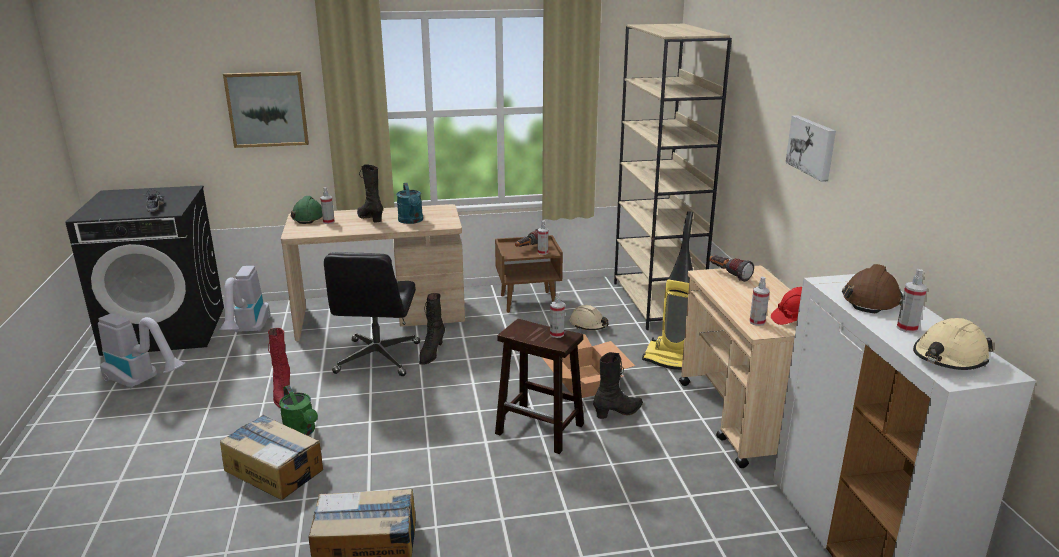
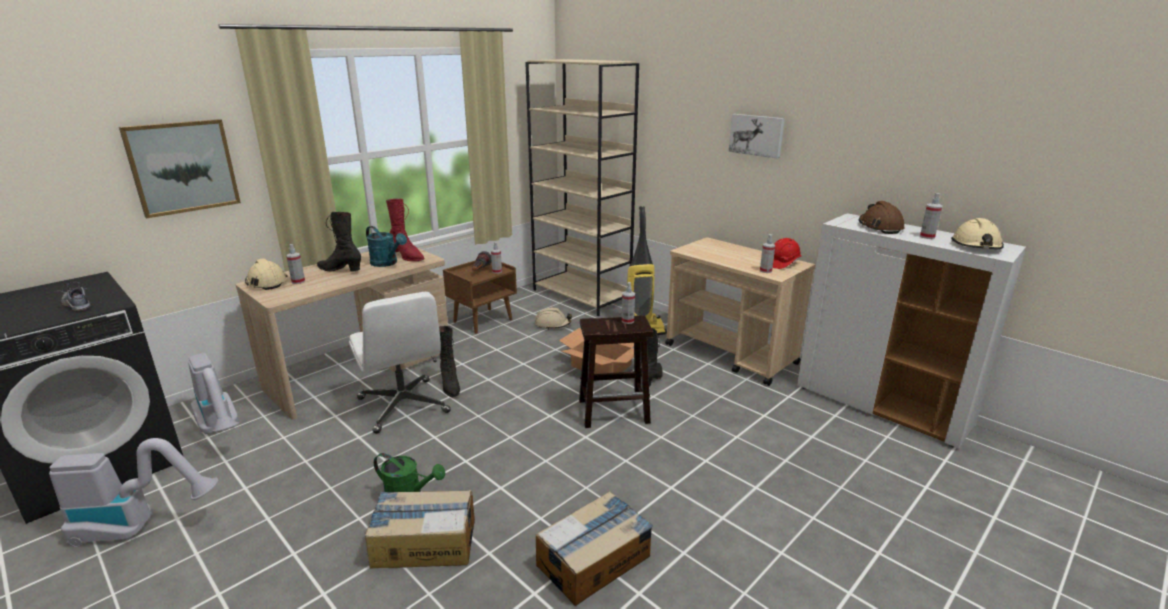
camera: 35 degrees left, 0 degrees up
(283, 394) = (343, 472): red boot -> red boot (407, 256)
(308, 217) = (266, 282): green hard hat -> beige hard hat
(378, 358) = (404, 406): black office chair -> white office chair
(728, 275) = (699, 247): flashlight -> none

